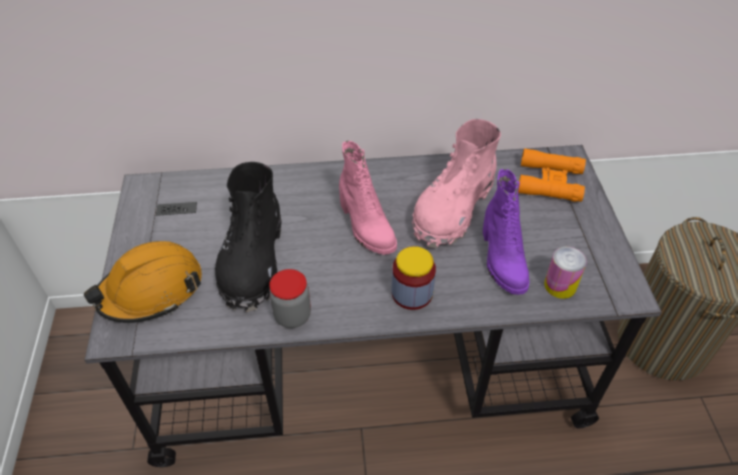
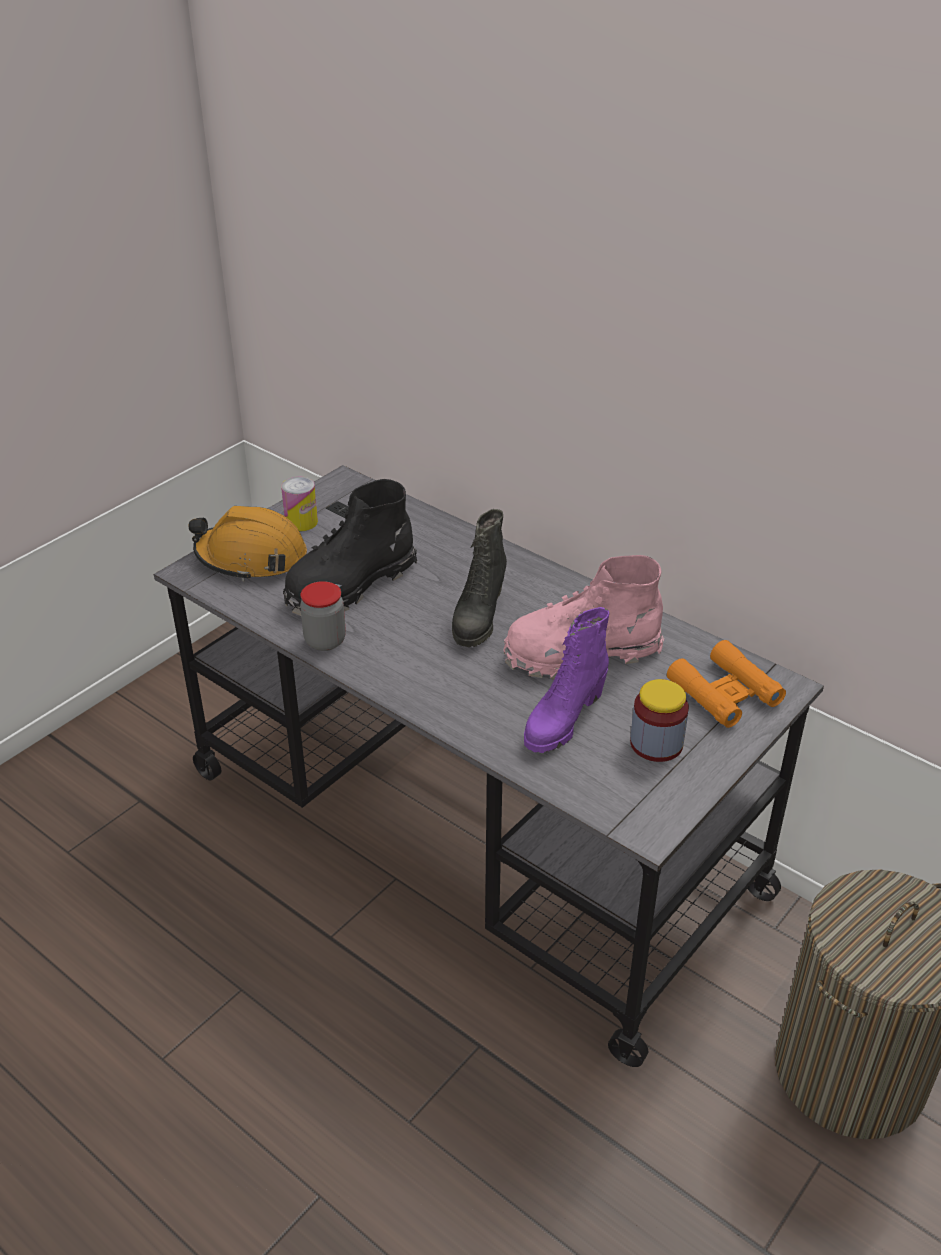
camera: 45 degrees right, 10 degrees down
(365, 227) = (478, 617): pink boot -> black boot
(412, 293) = (442, 689): jar -> jar (656, 744)
(560, 285) = (587, 775): can -> can (301, 522)

